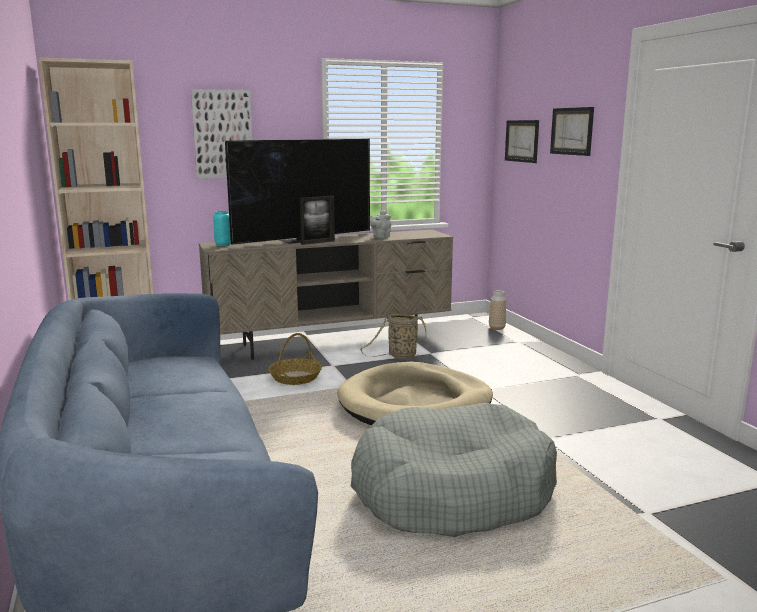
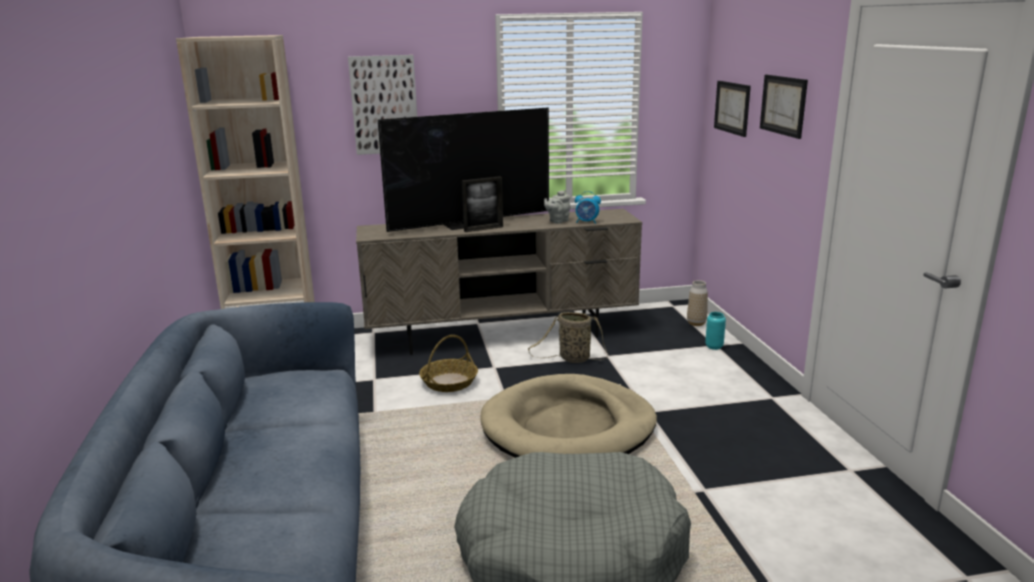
camera: 10 degrees right, 5 degrees up
(223, 245) = (380, 230): turquoise vase -> turquoise vase (714, 346)
(406, 237) = (587, 222): none -> alarm clock

